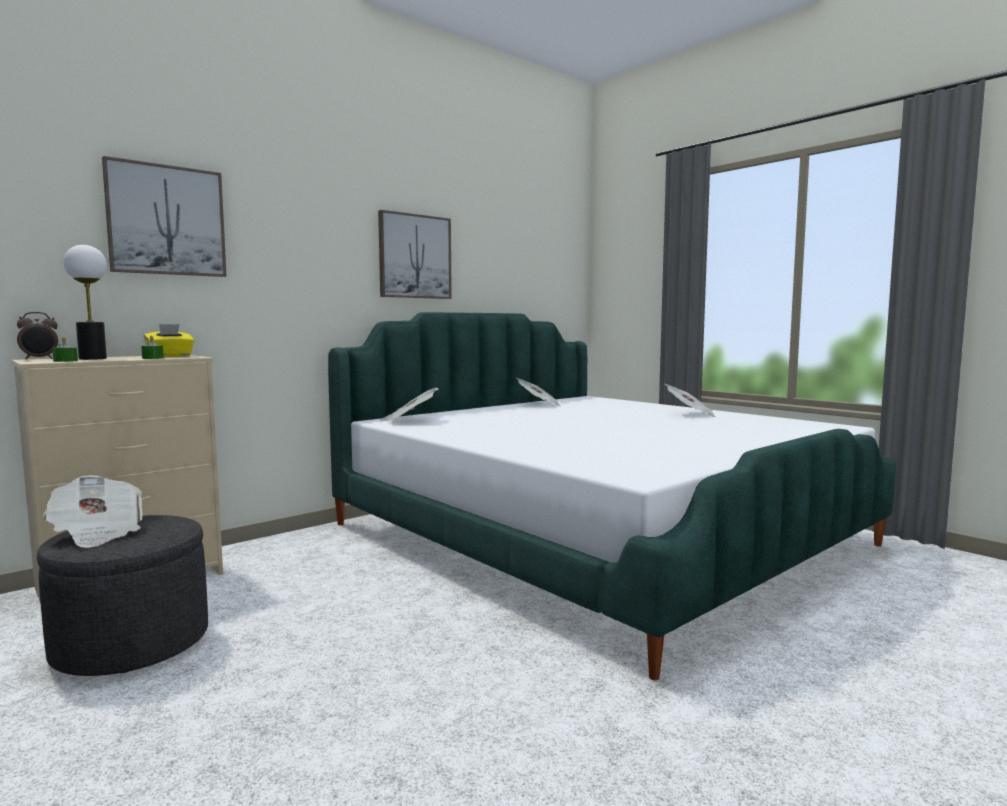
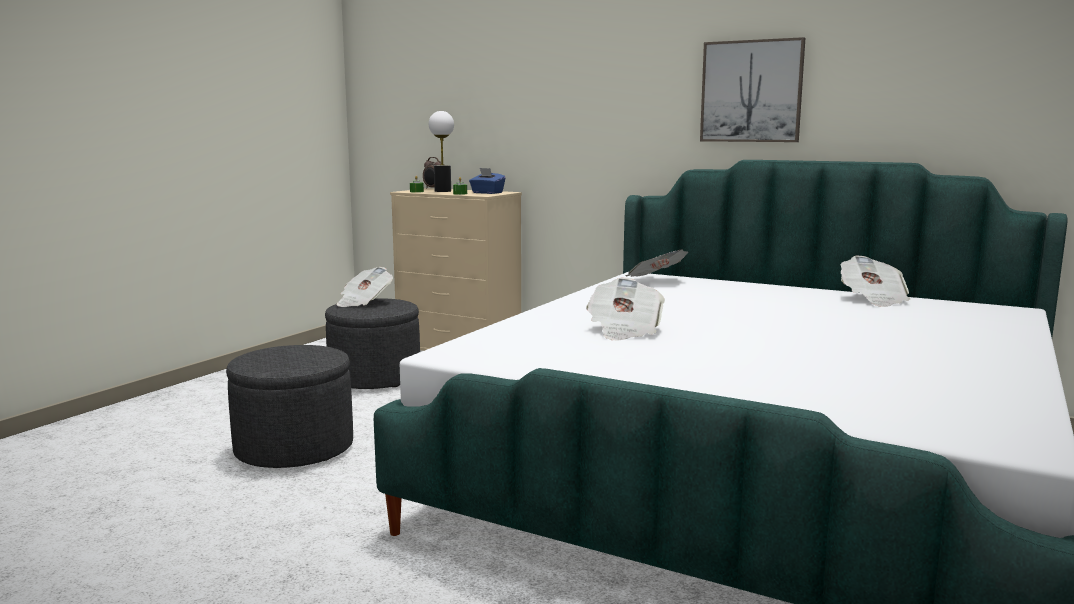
camera: 70 degrees right, 5 degrees up
(166, 220) = (515, 83): picture -> none
(170, 356) = (487, 193): yellow tissue box -> blue tissue box
(354, 729) = (294, 448): none -> grey ottoman
(690, 414) = (946, 359): newspaper -> newspaper (624, 330)

